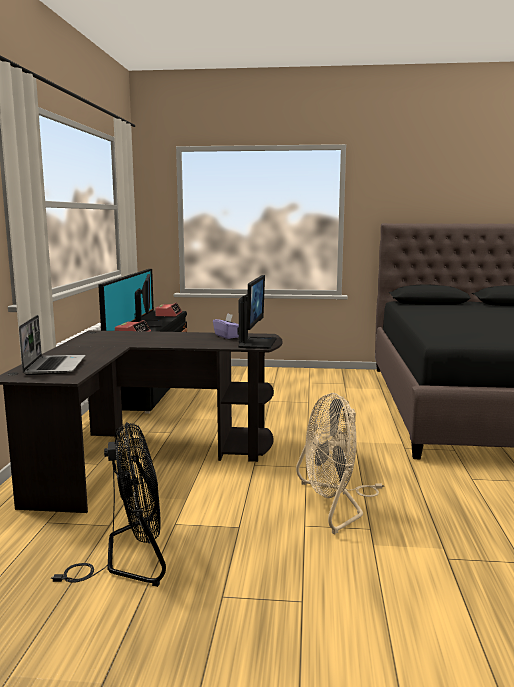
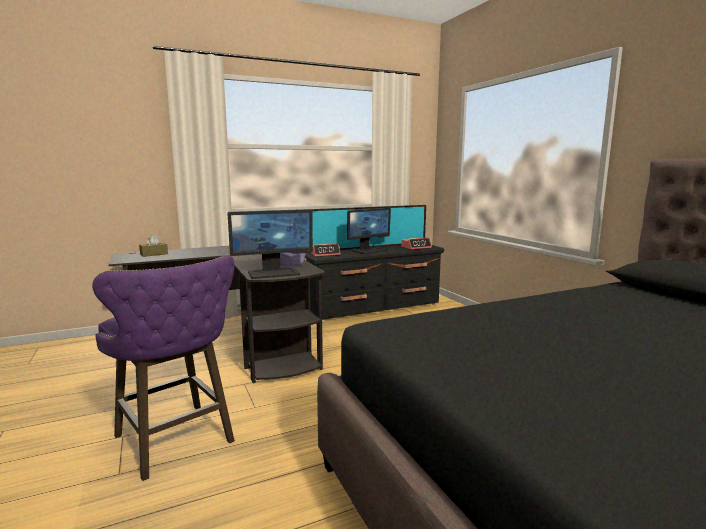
camera: 60 degrees right, 0 degrees up
(54, 366) = (154, 254): laptop -> brown tissue box
(128, 555) = (70, 384): black fan -> none
(336, 502) = (176, 441): beige fan -> purple stool

